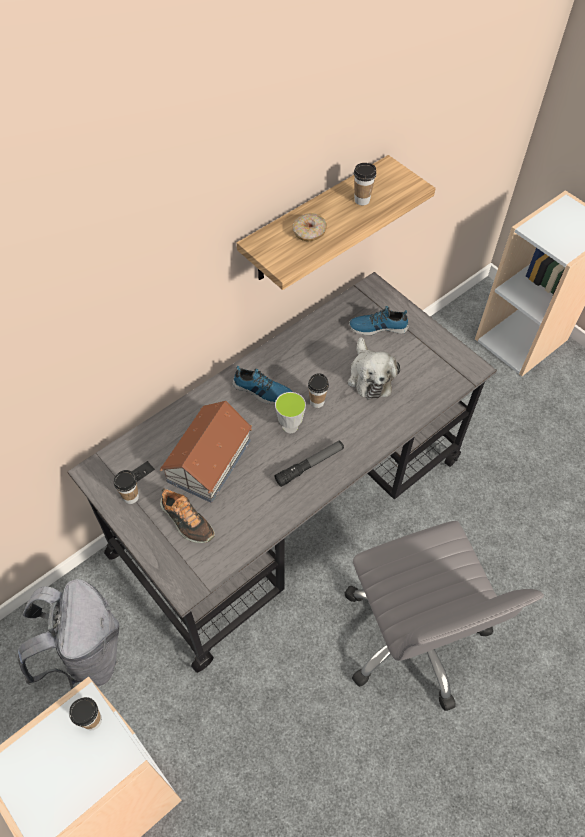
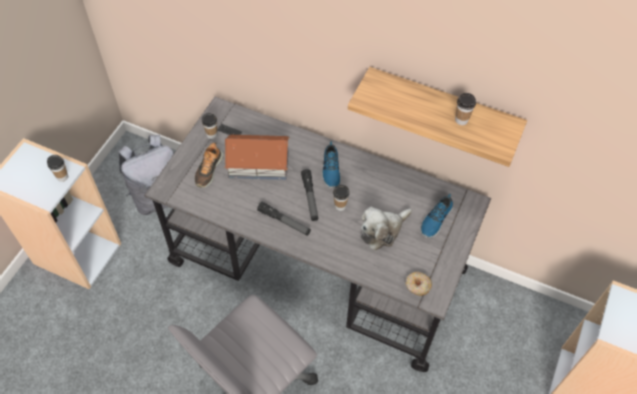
camera: 65 degrees right, 0 degrees up
(290, 426) = (310, 198): cup -> flashlight
(309, 232) = (405, 101): donut -> donut (417, 286)
(378, 326) = (435, 220): shoe -> shoe turned 120 degrees counterclockwise

